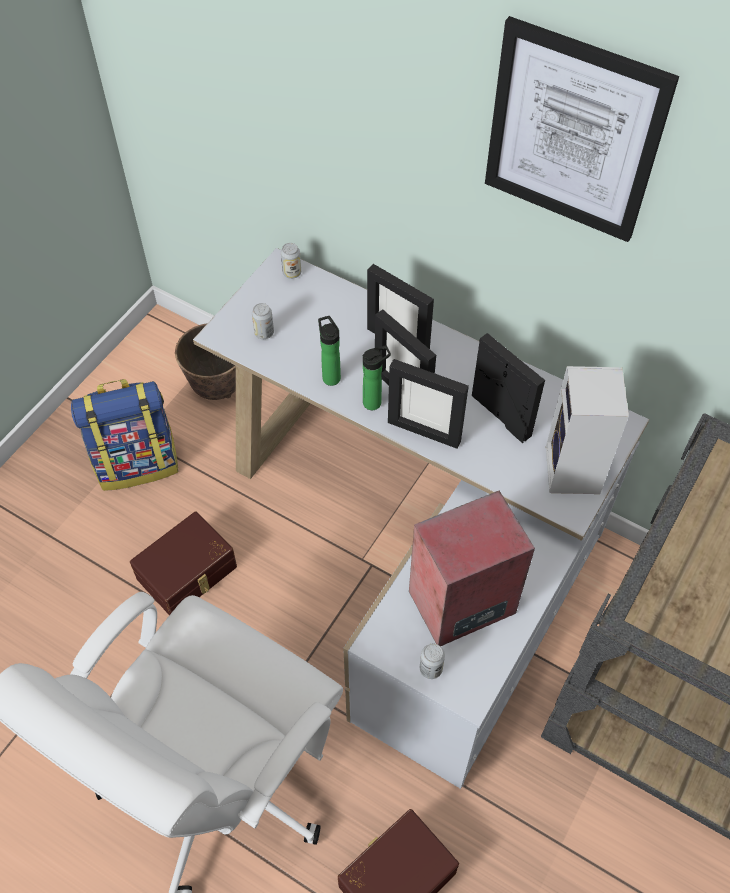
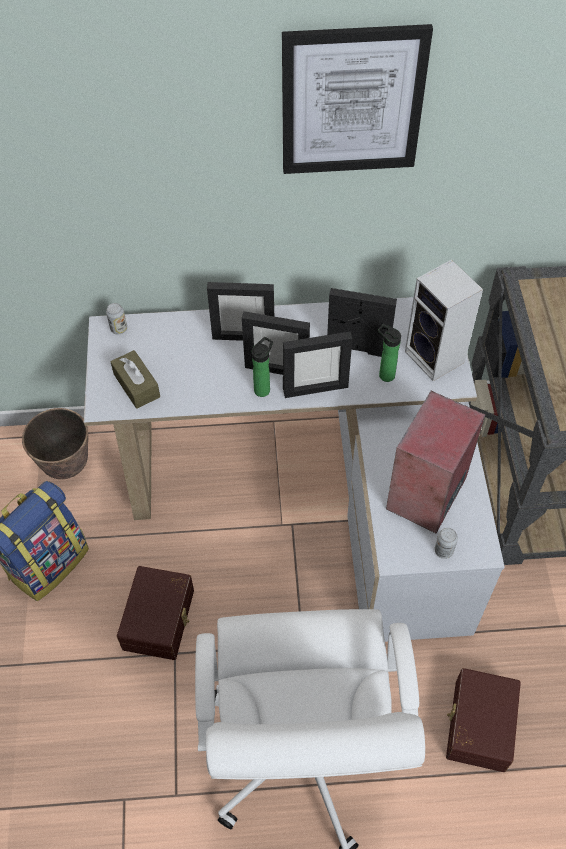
camera: 35 degrees left, 0 degrees up
(264, 333) = (137, 385): can -> brown tissue box
(330, 376) = (215, 389): bottle -> bottle (384, 374)

